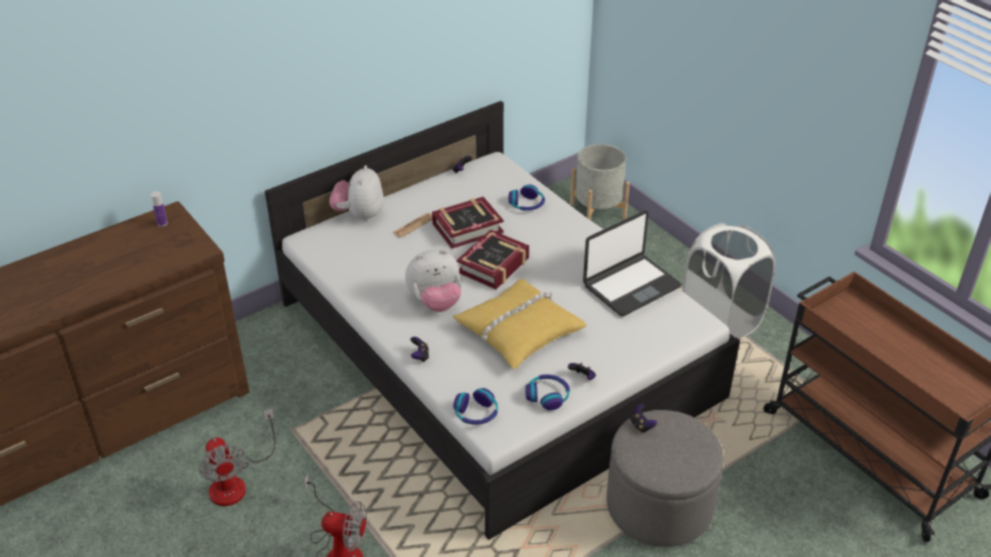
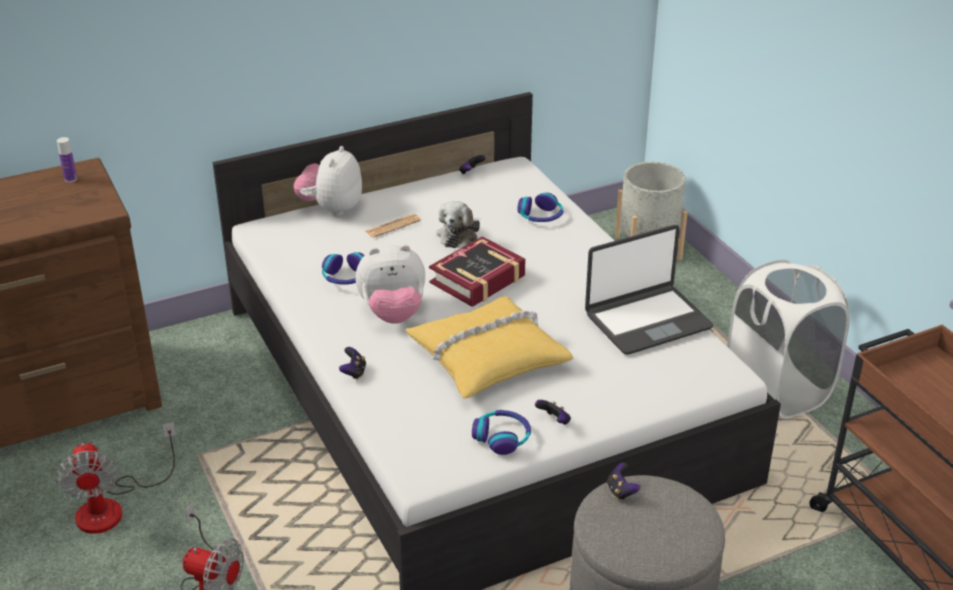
camera: 10 degrees right, 5 degrees down
(467, 228) = (458, 235): book -> plush toy
(476, 413) = (404, 447): headphones -> headphones (346, 277)

